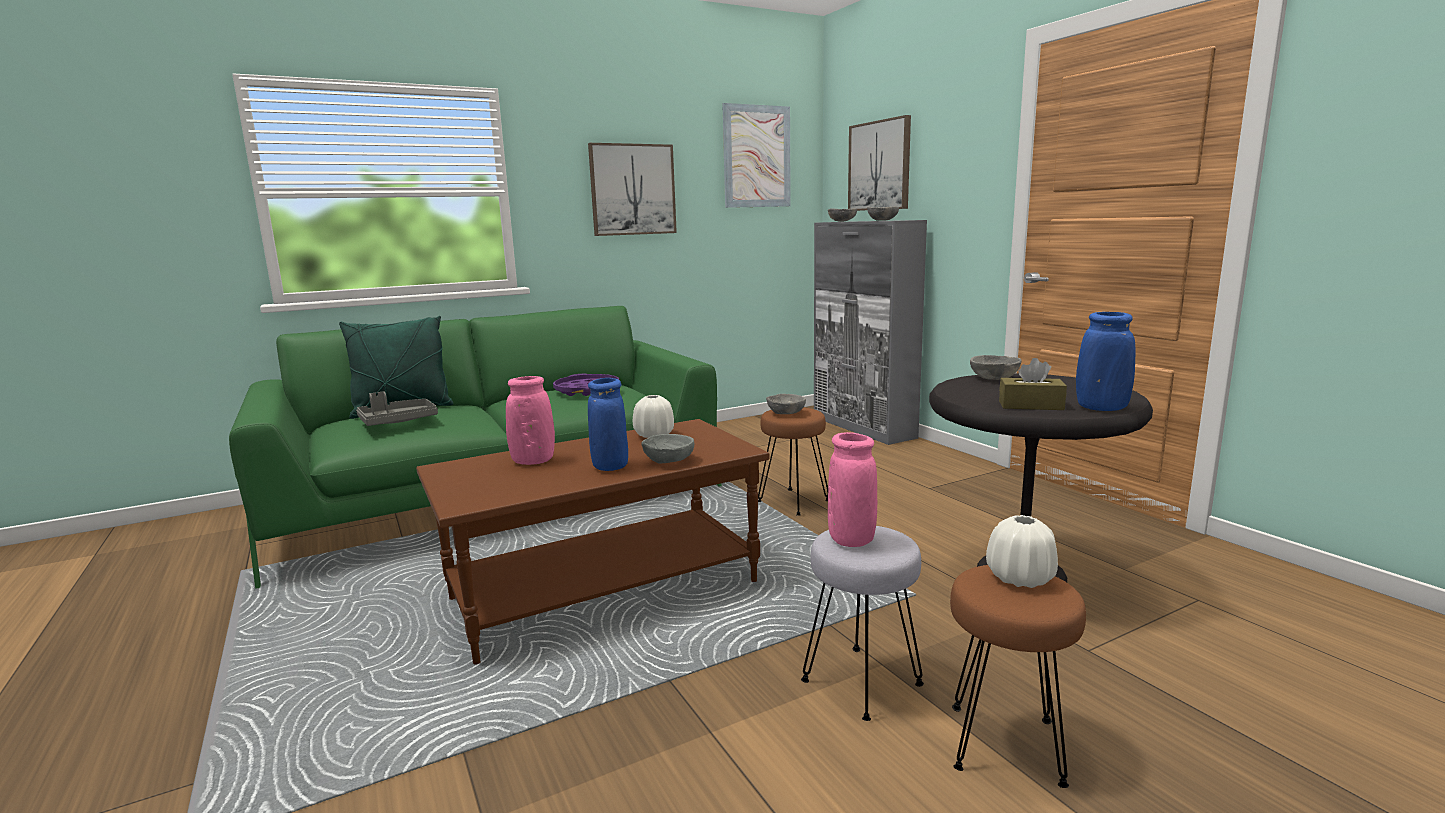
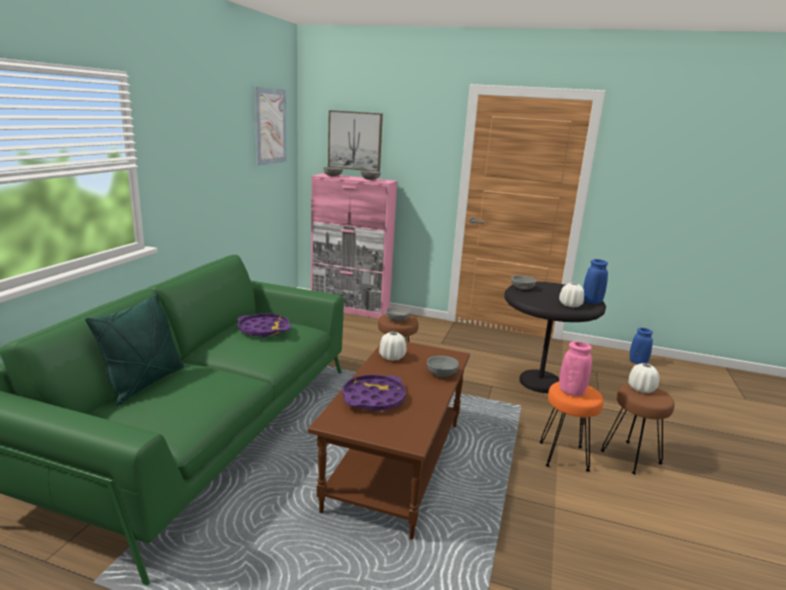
camera: 45 degrees left, 5 degrees up
(397, 421) = (186, 396): grey tray -> none
(533, 461) = (373, 398): pink vase -> purple tray
(610, 467) = (423, 387): blue vase -> blue vase (637, 362)
(632, 190) = (209, 156): picture -> none
(863, 427) = (350, 309): grey cabinet -> pink cabinet
(863, 681) = (564, 455): grey stool -> orange stool
(1030, 405) = (570, 305): brown tissue box -> white vase

